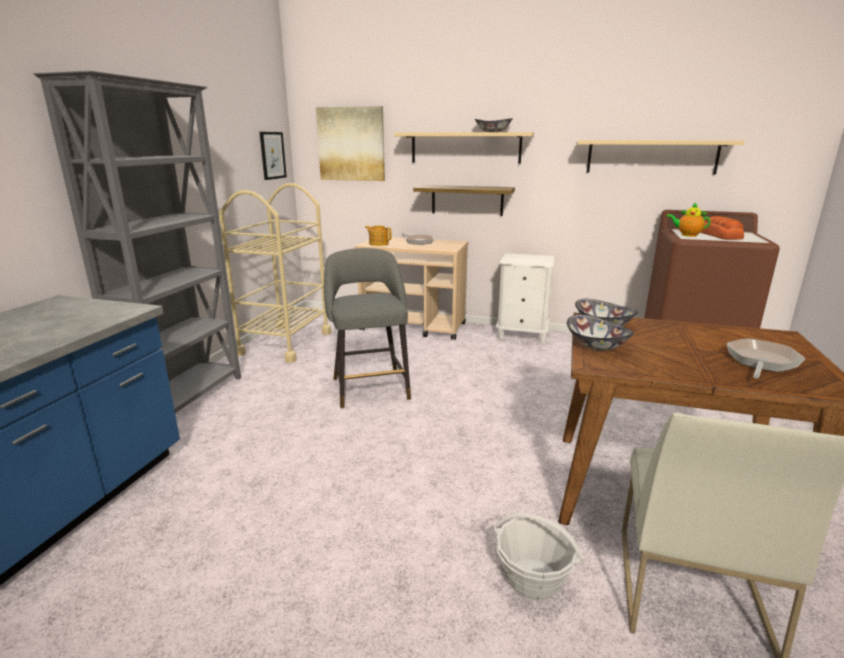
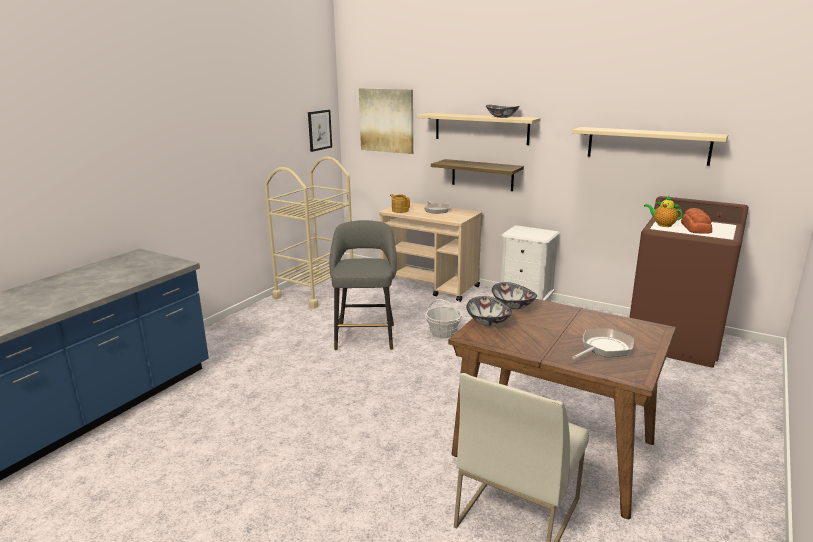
camera: 15 degrees right, 0 degrees up
(188, 399) = (227, 329): grey bookcase -> none
(533, 578) = (408, 485): basket -> basket (443, 332)

